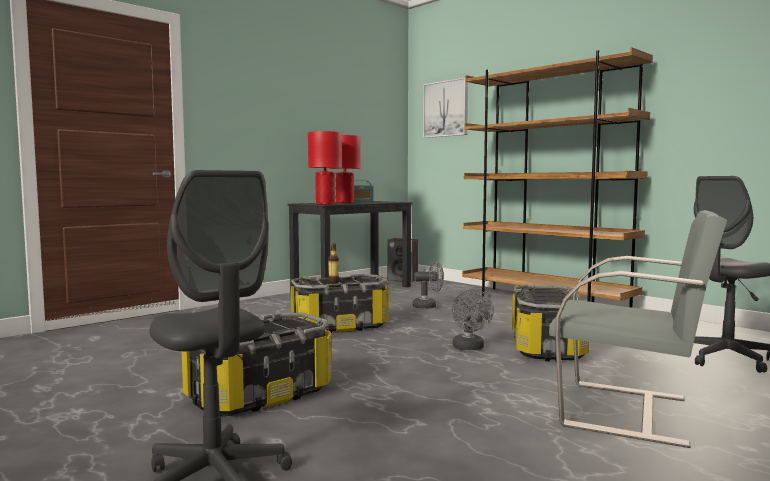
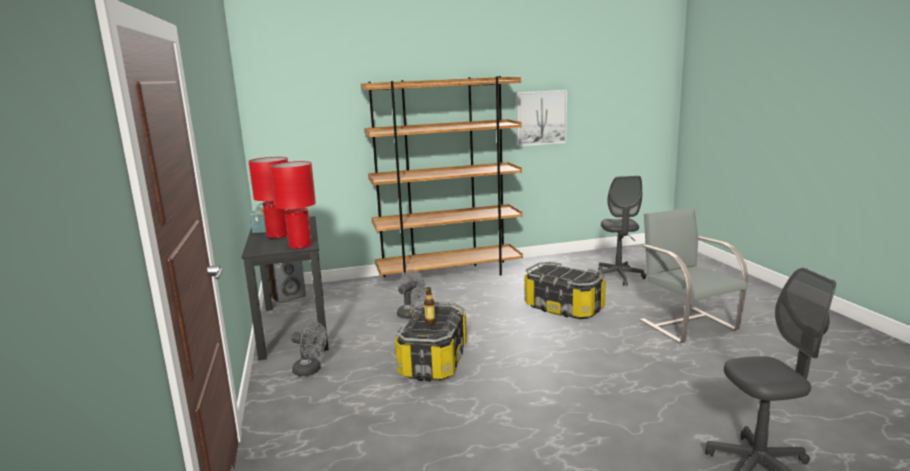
camera: 60 degrees left, 10 degrees up
(259, 395) = (604, 429): storage box -> none
(446, 109) = (300, 108): picture -> picture (541, 118)
(469, 348) = (545, 329): grey fan -> grey fan (311, 371)
(628, 412) = (687, 324): grey chair -> grey chair turned 75 degrees counterclockwise

